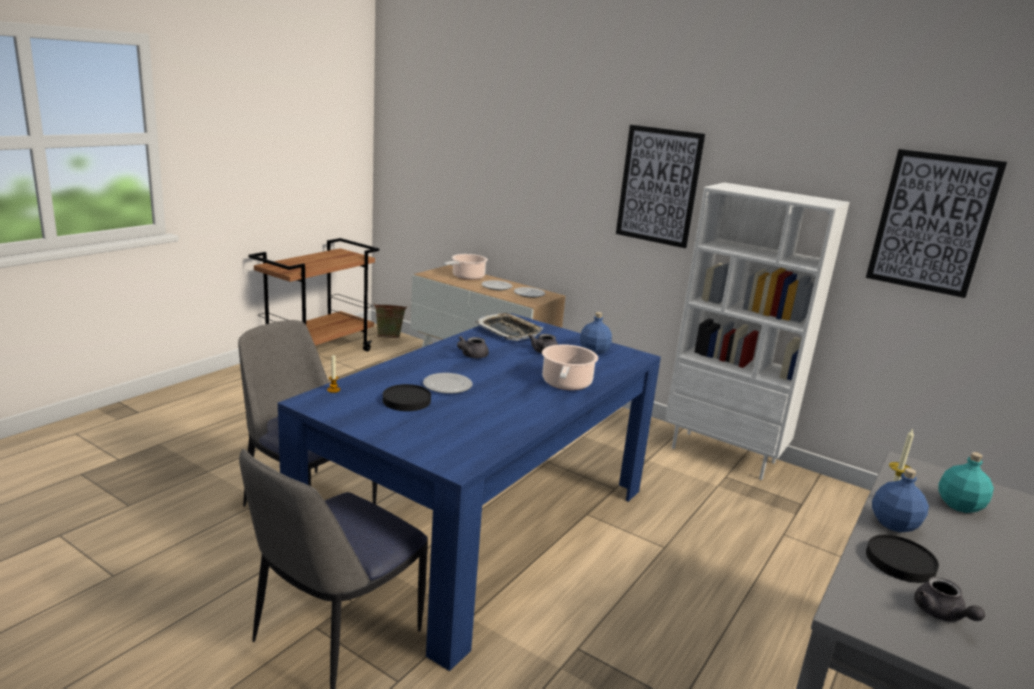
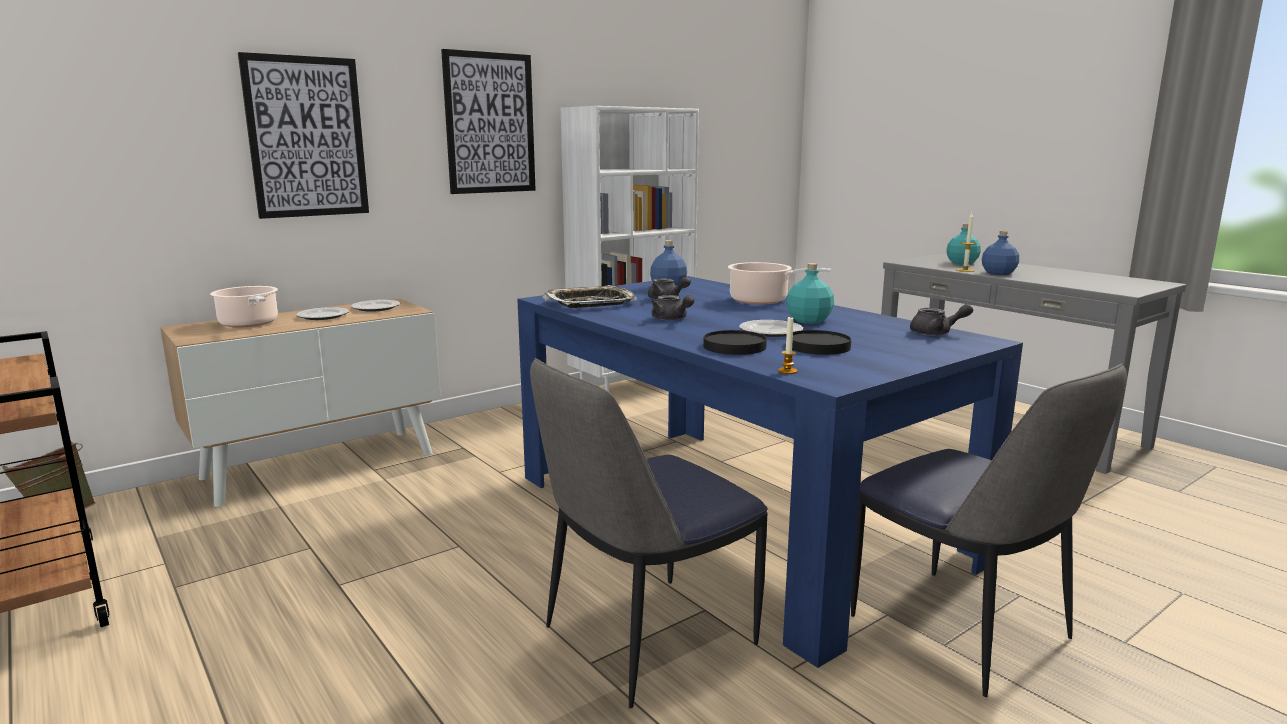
camera: 70 degrees left, 5 degrees down
(495, 400) = (809, 321): none -> turquoise bottle
(900, 562) = (1048, 278): black plate -> black plate (735, 346)
(932, 223) = (710, 119): picture -> picture (306, 137)
(941, 614) = (1104, 281): grey teapot -> grey teapot (936, 333)

